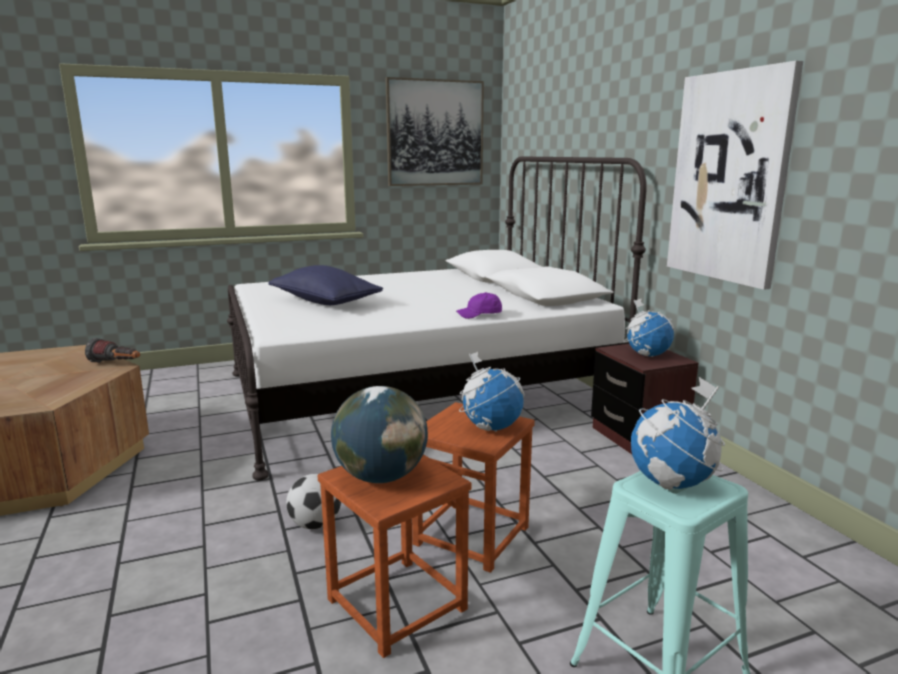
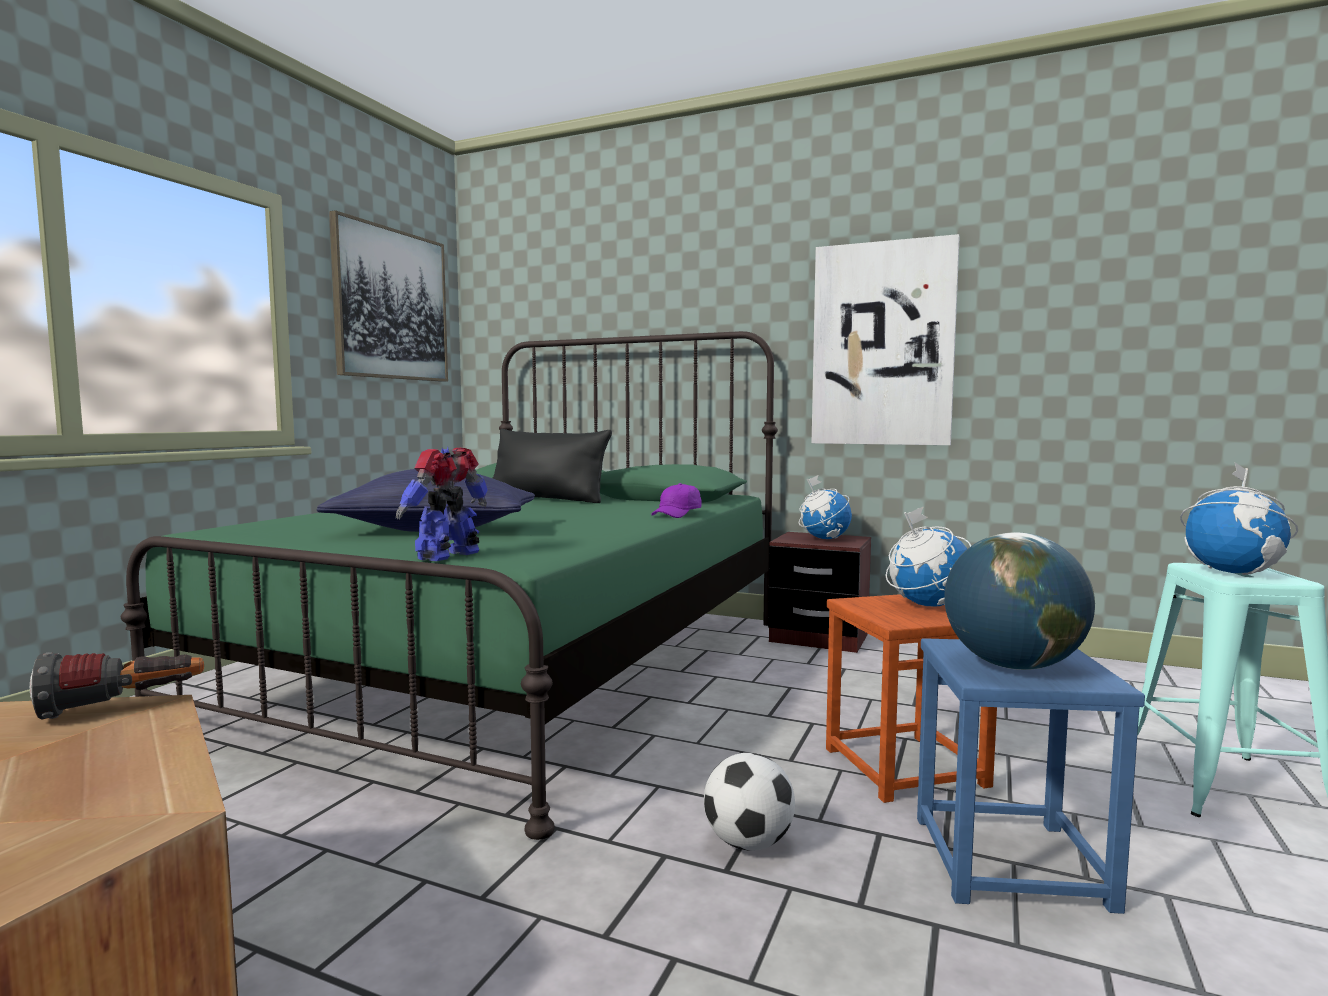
camera: 45 degrees left, 10 degrees down
(268, 323) = (450, 556): none -> toy robot
(395, 604) = (1010, 862): brown stool -> blue stool
(416, 393) = (519, 666): white bed -> green bed
(468, 284) = (546, 499): none -> black pillow

